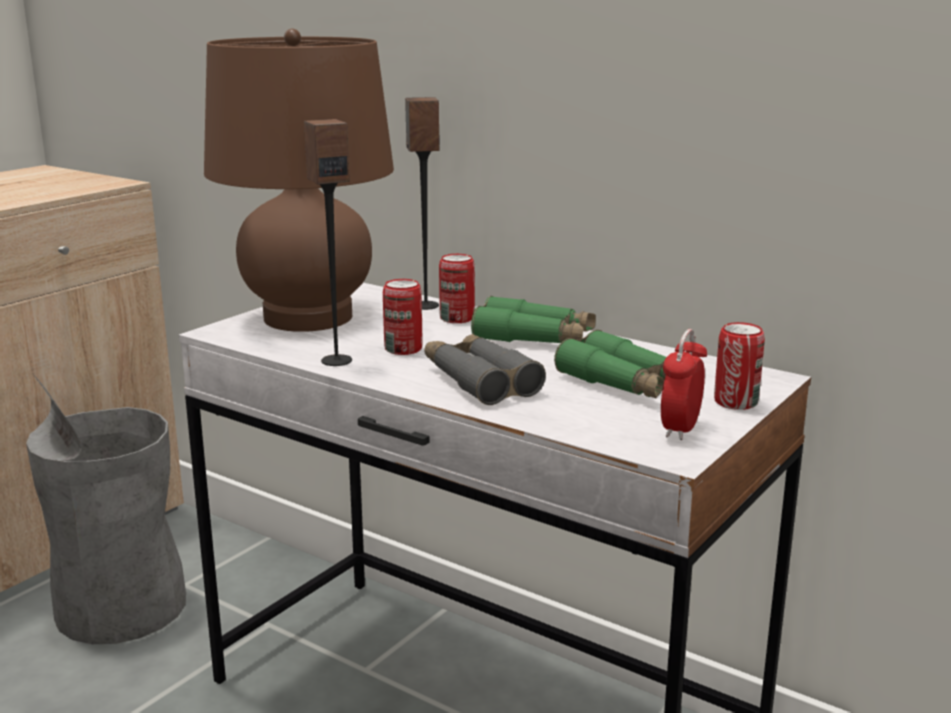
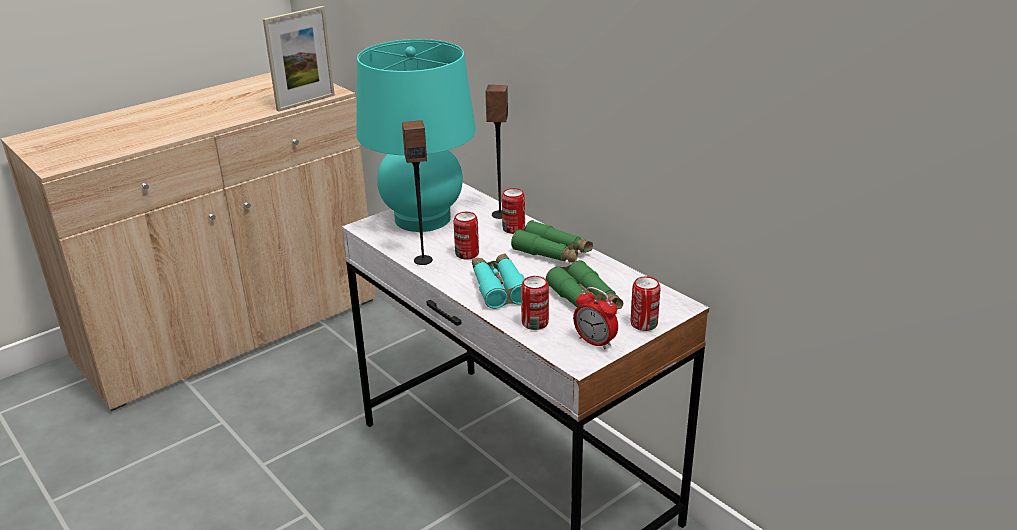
camera: 15 degrees right, 10 degrees up
(77, 192) = (306, 102): none -> picture frame
(121, 607) = (324, 367): grey trash can -> none
(308, 317) = (422, 219): brown table lamp -> turquoise table lamp
(480, 381) = (499, 287): grey binoculars -> turquoise binoculars
(568, 416) = (535, 323): none -> can
(680, 429) = (595, 342): alarm clock -> alarm clock turned 90 degrees counterclockwise

